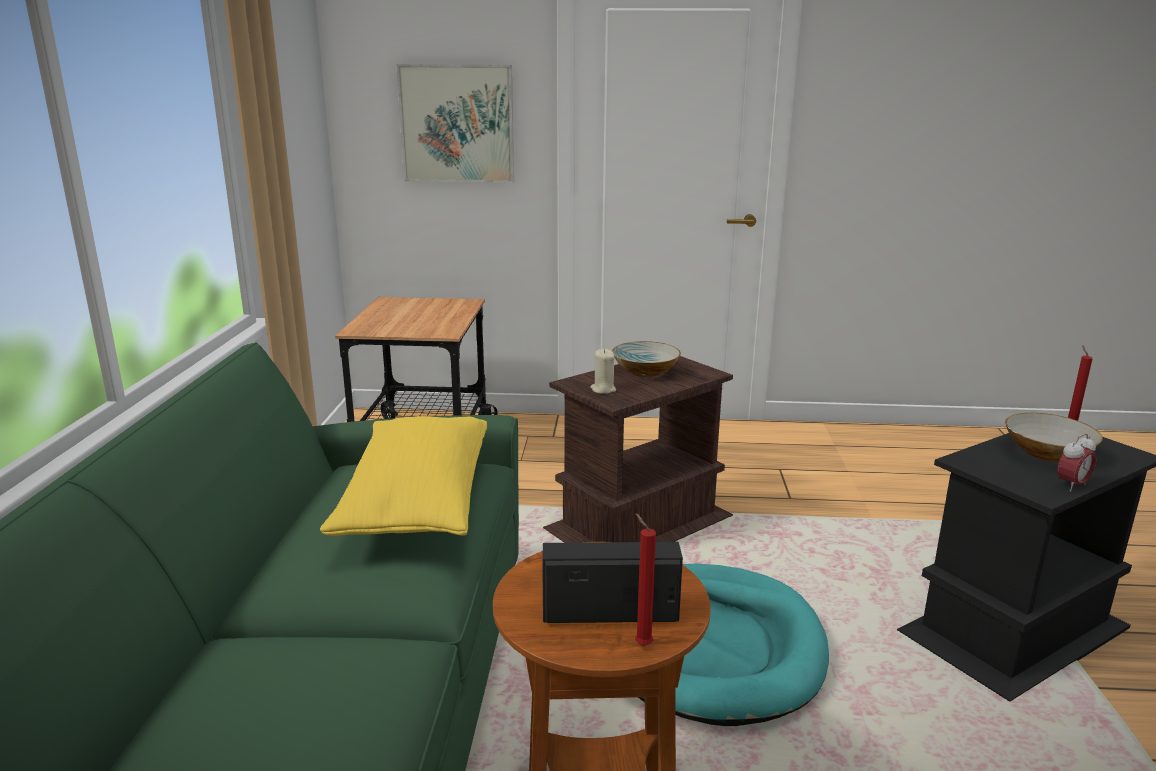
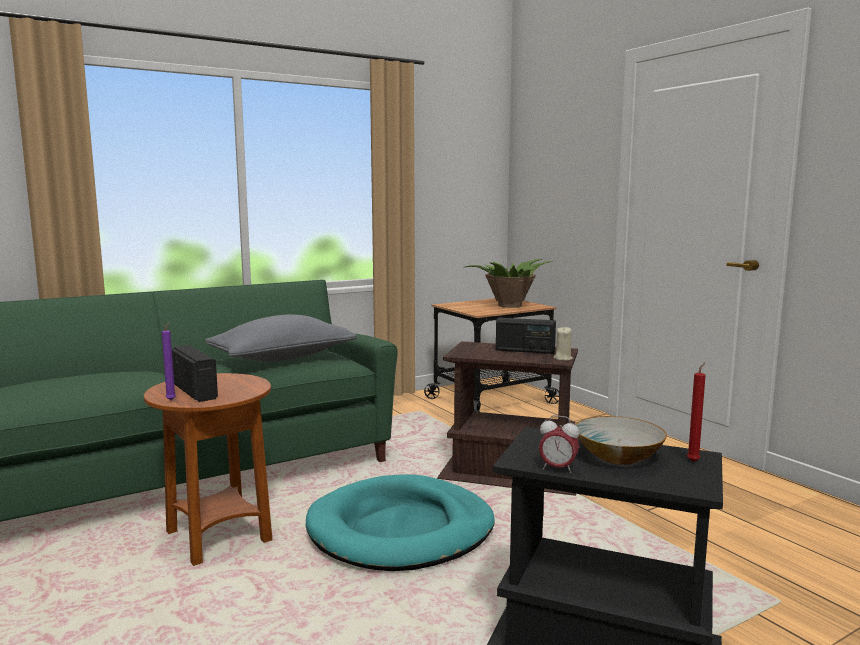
camera: 55 degrees right, 10 degrees down
(417, 503) = (283, 358): yellow pillow -> grey pillow
(433, 311) = (508, 305): none -> potted plant
(457, 124) = (565, 183): picture -> none
(603, 389) = (473, 349): beige candle -> beige candle (562, 358)
(641, 644) = (172, 400): red candle -> purple candle
(645, 371) = (525, 351): bowl -> radio

